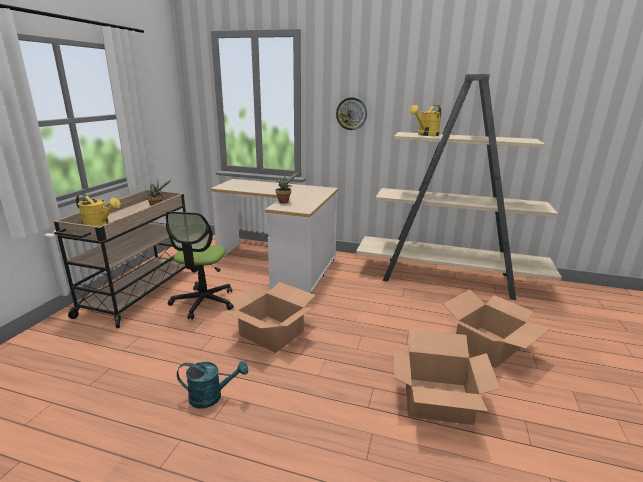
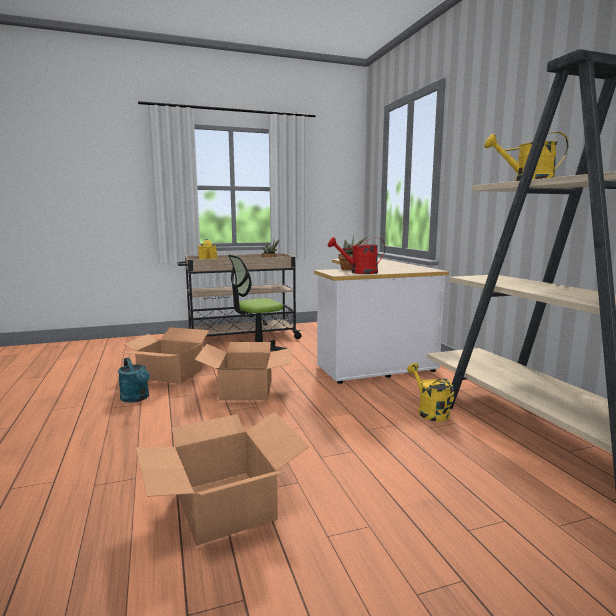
camera: 55 degrees right, 10 degrees down
(305, 204) = (359, 272): none -> red watering can
(351, 113) = (483, 171): wall clock -> none
(384, 287) = (429, 411): none -> yellow watering can
(488, 346) = (408, 523): cardboard box -> cardboard box (170, 374)

